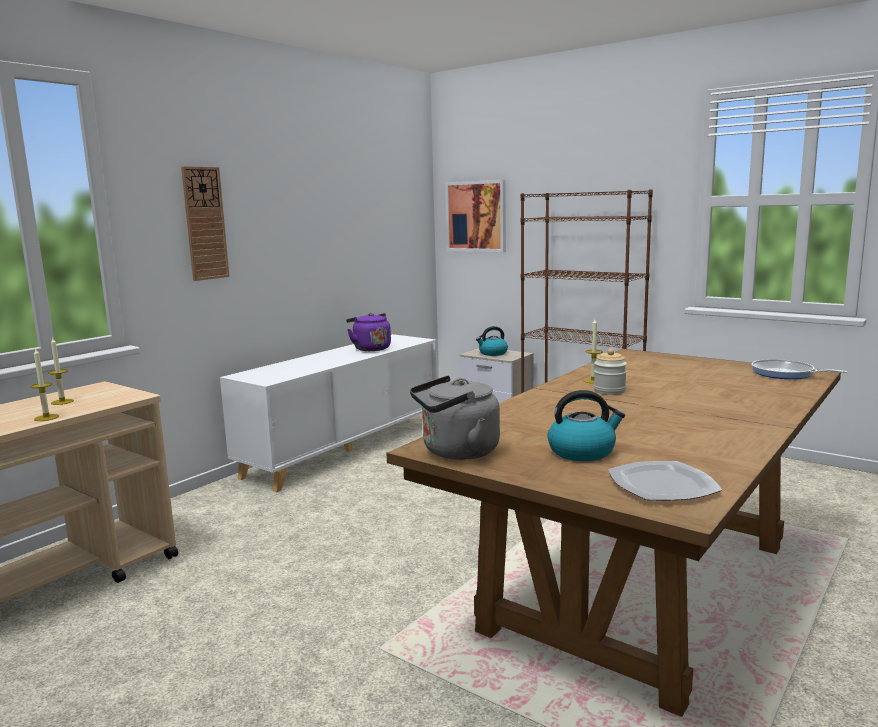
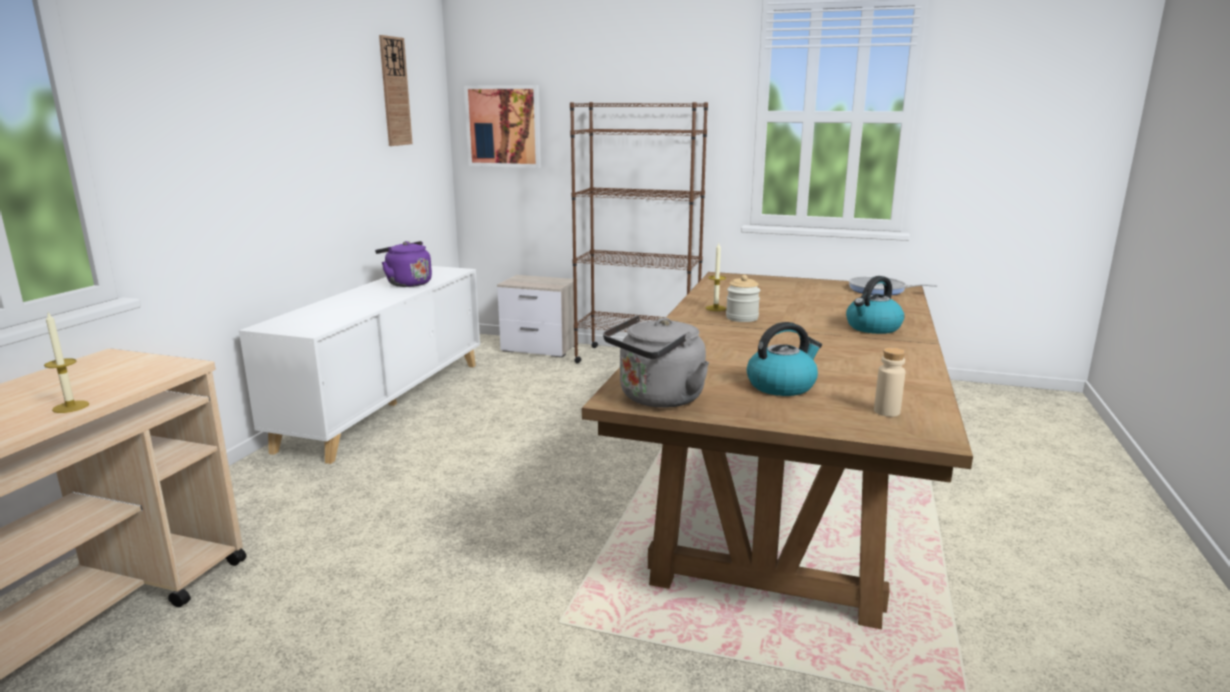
camera: 20 degrees left, 5 degrees up
(62, 402) = (72, 382): candle -> none
(205, 223) = (204, 132): wall clock -> wall clock (395, 91)
(492, 353) = (533, 281): kettle -> kettle (873, 328)
(662, 484) = (886, 412): plate -> beige bottle

